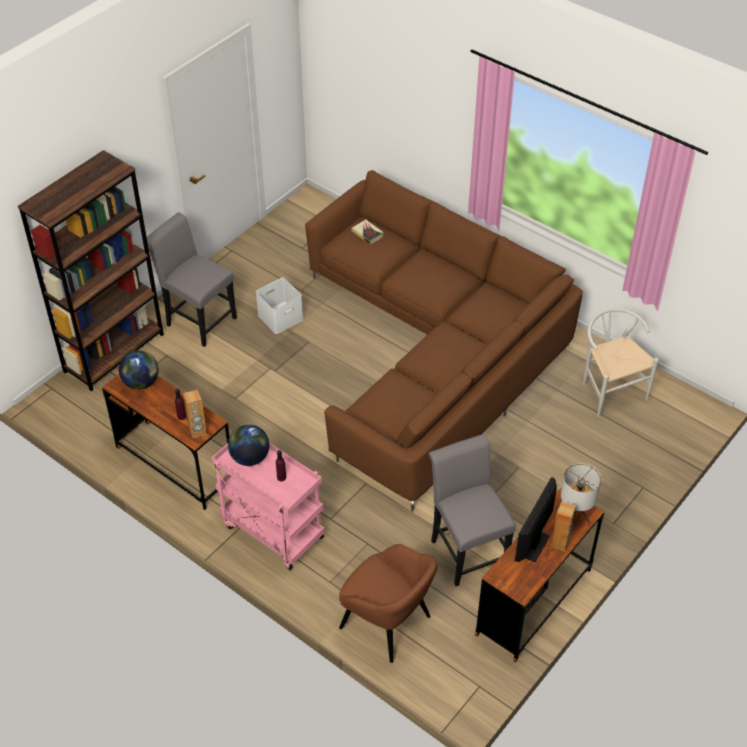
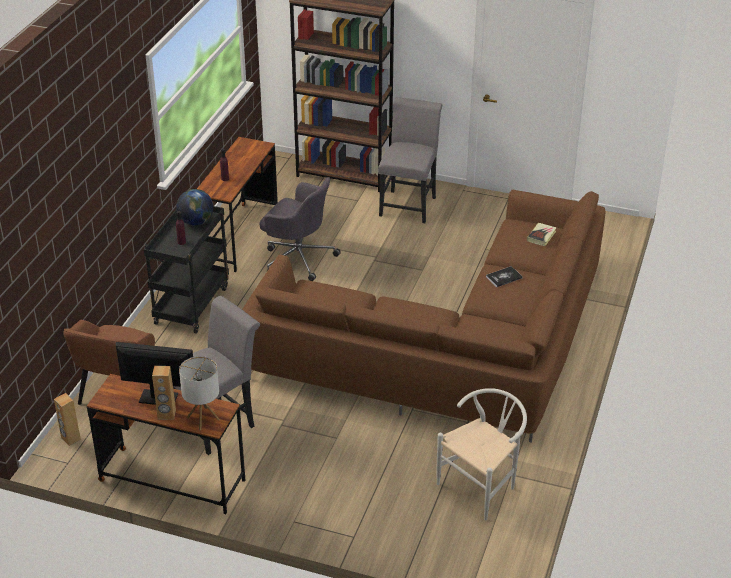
camera: 70 degrees right, 10 degrees down
(141, 382) = (252, 152): globe -> none
(197, 431) = (212, 190): brown speaker -> brown speaker (70, 439)
(238, 426) = (298, 257): none -> grey office chair
(271, 531) = (191, 304): pink cart -> black cart
(280, 316) = (443, 246): white storage box -> none
(415, 275) = (504, 277): none -> book

